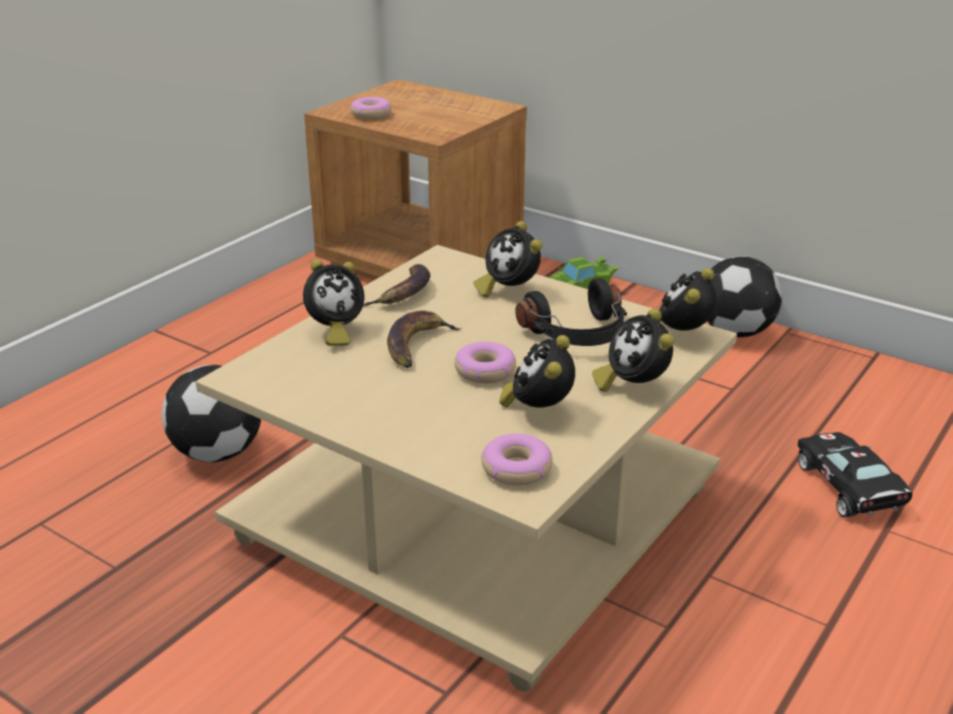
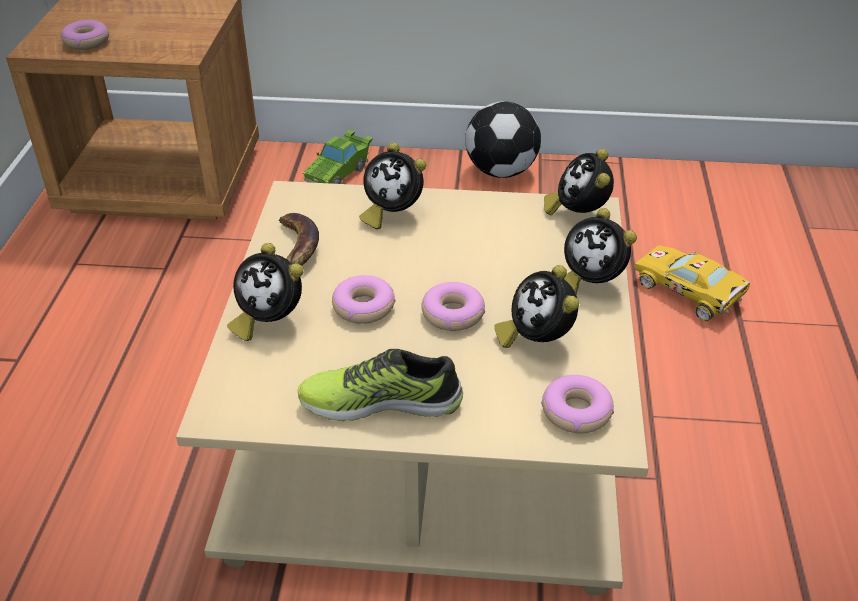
camera: 30 degrees left, 10 degrees up
(218, 452) = (123, 473): football -> none
(334, 332) = (269, 321): alarm clock -> alarm clock turned 90 degrees clockwise
(363, 408) = (381, 400): none -> shoe
(417, 345) = (364, 307): banana -> donut
(578, 335) = (497, 244): black headphones -> none
(850, 489) = (691, 293): black toy car -> yellow toy car

